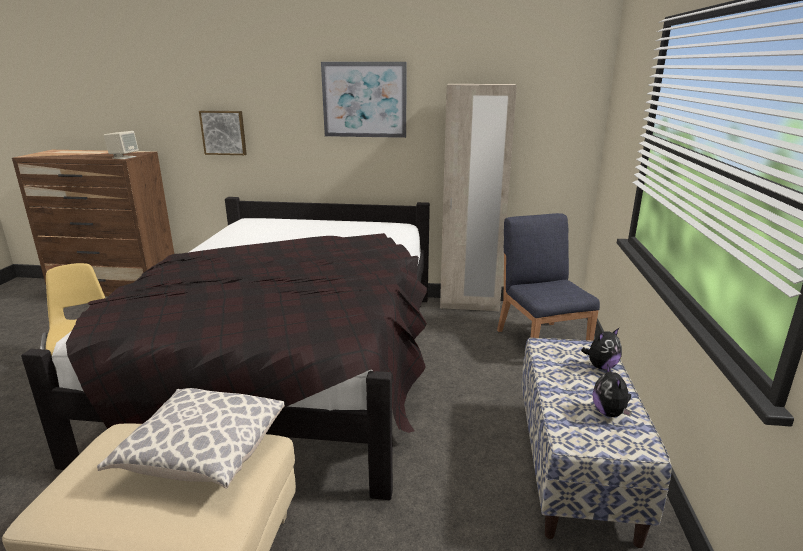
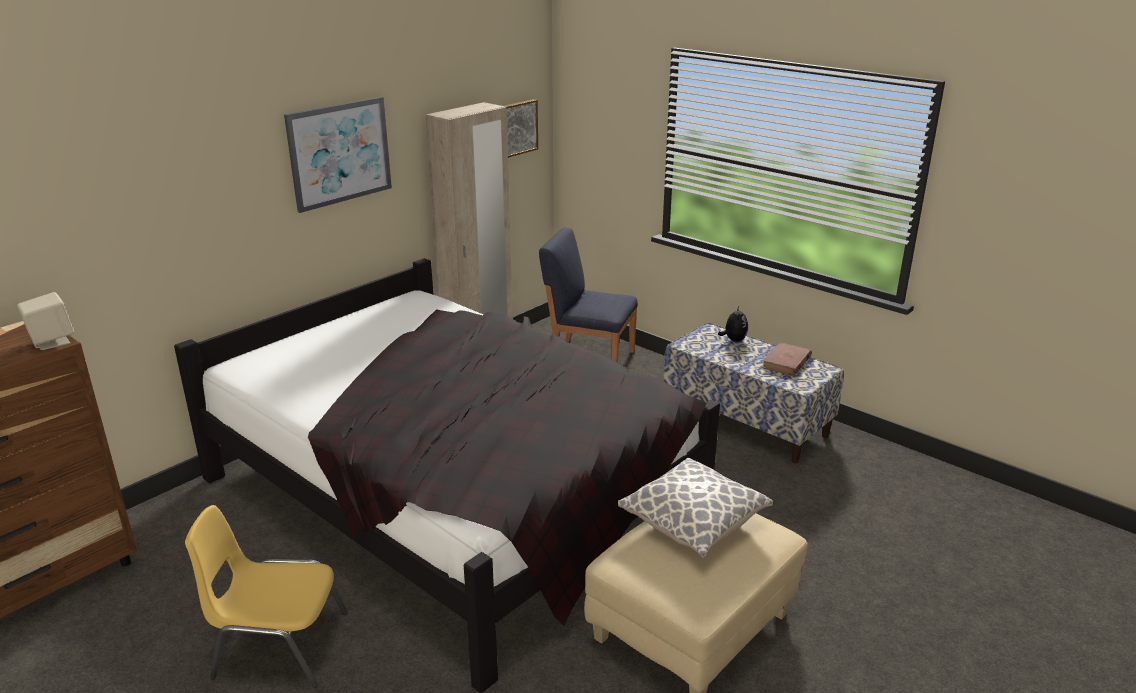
camera: 55 degrees left, 5 degrees up
(224, 132) = (151, 249): picture -> picture (516, 128)
(610, 413) = (786, 362): plush toy -> brown book

